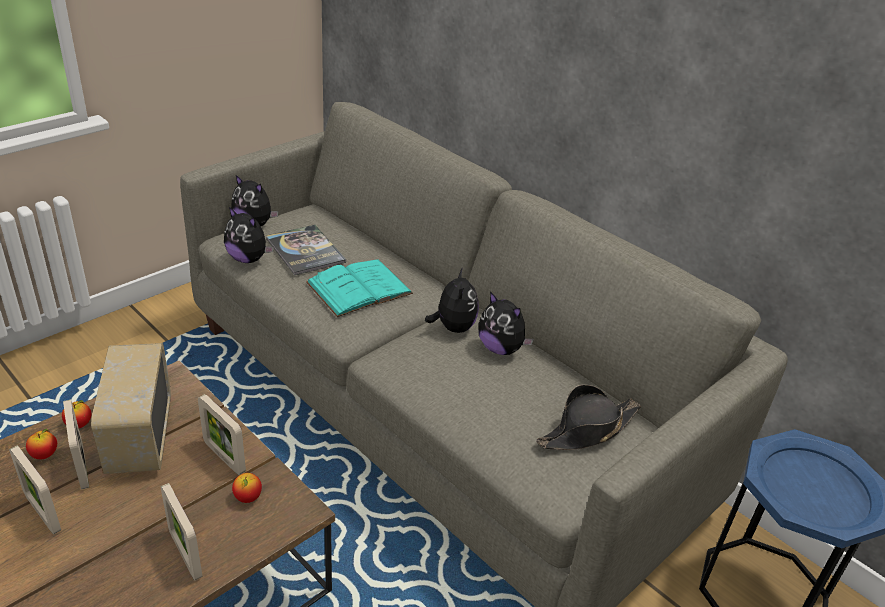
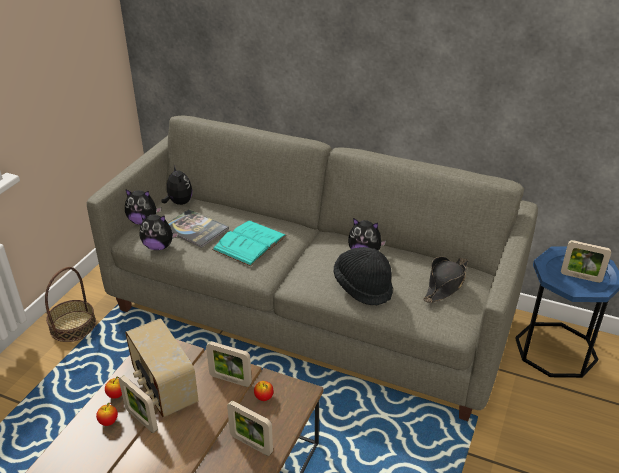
camera: 20 degrees left, 0 degrees up
(43, 513) = (139, 456): picture frame -> picture frame (580, 277)
(146, 331) = (73, 326): none -> basket
(453, 327) = (326, 249): plush toy -> plush toy (179, 203)
(465, 393) = (363, 287): none -> black hat

